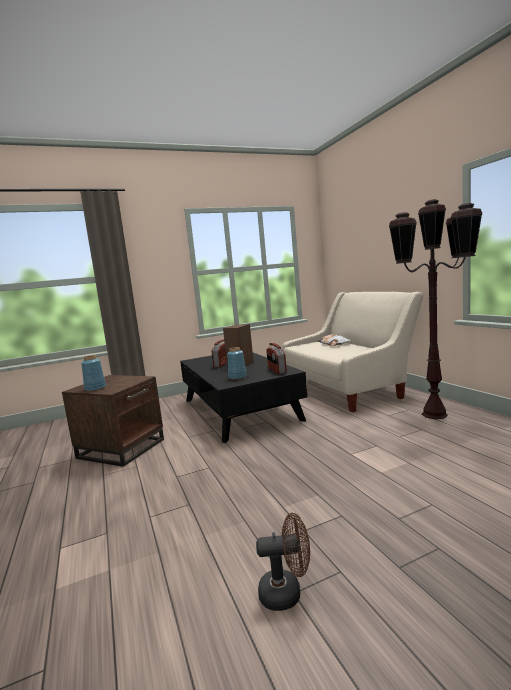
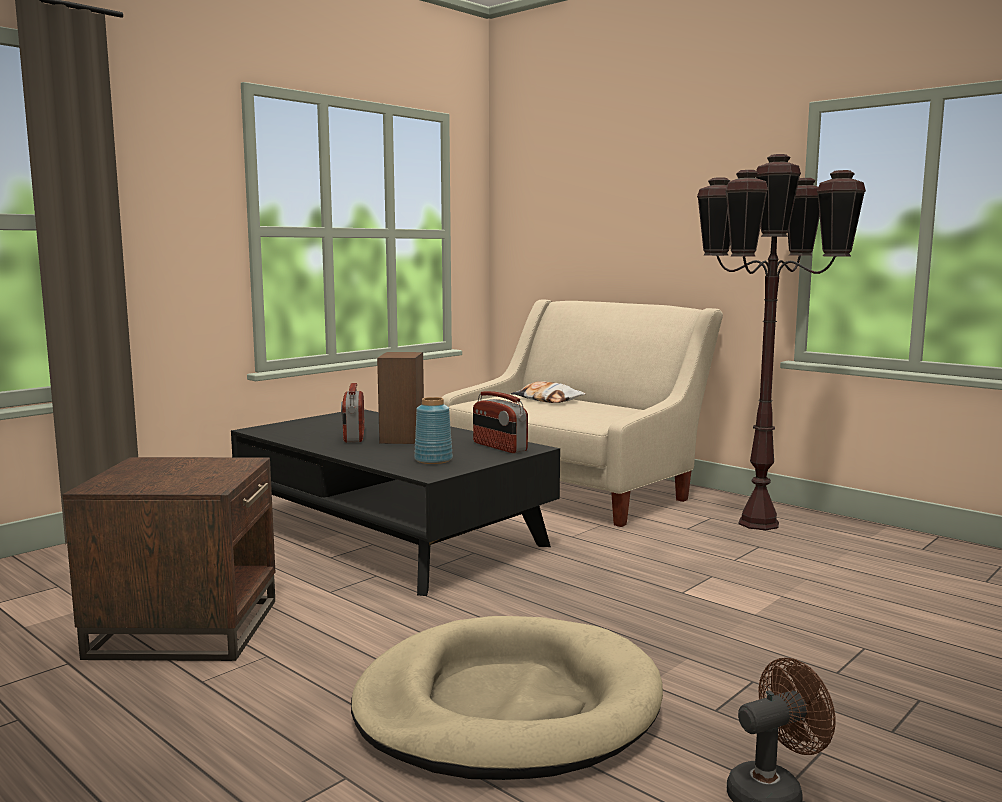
camera: 25 degrees left, 0 degrees up
(95, 388) = (155, 484): blue vase -> none
(204, 508) = (507, 707): none -> beige dog bed

